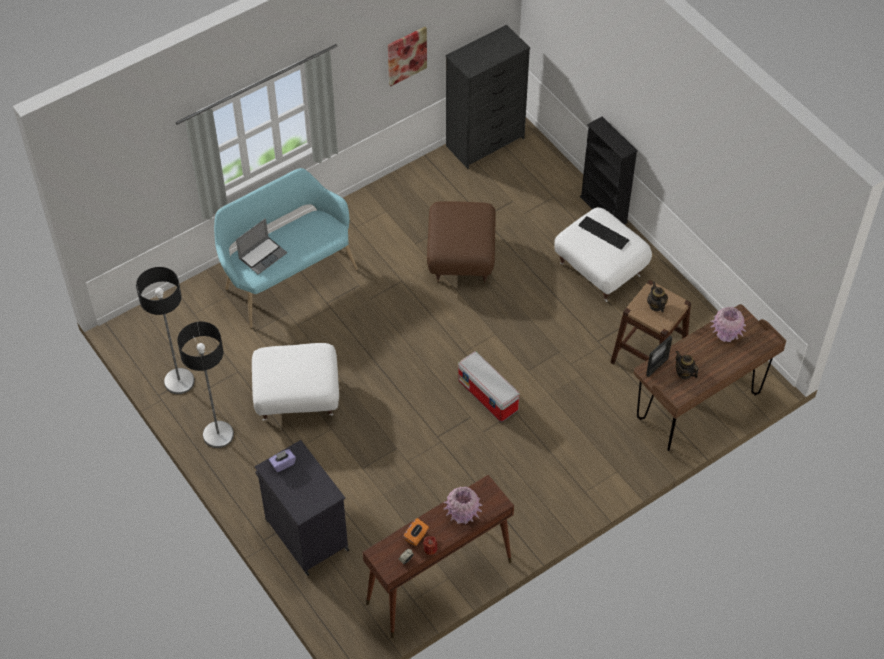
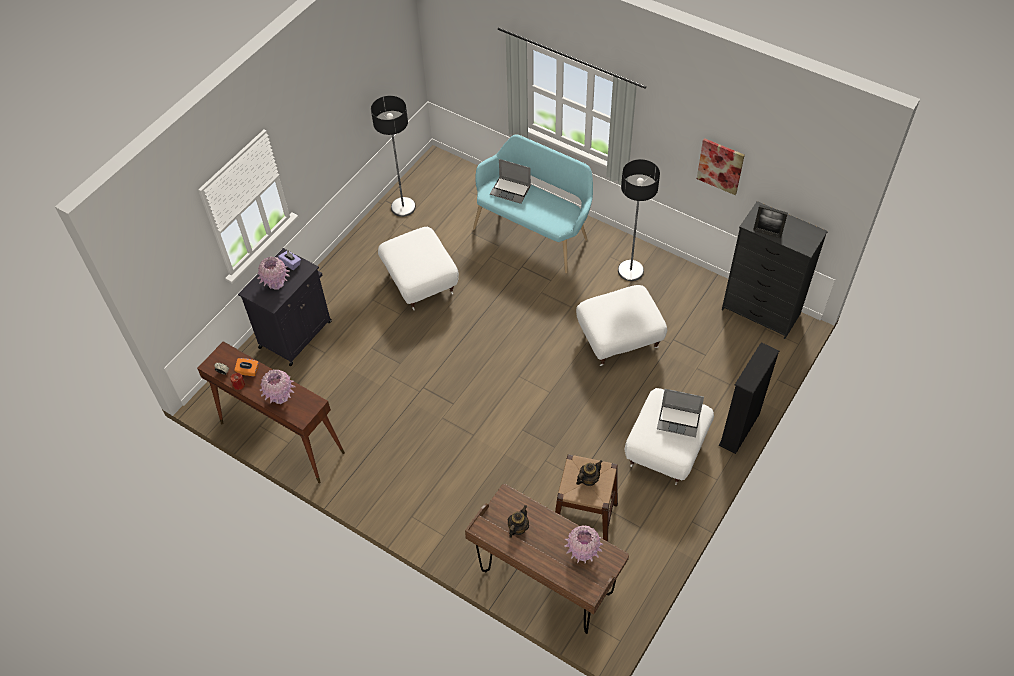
camera: 70 degrees right, 0 degrees up
(218, 434) = (365, 248): floor lamp -> floor lamp (631, 271)
(303, 485) = (276, 283): none -> pink vase
(460, 257) = (619, 338): brown ottoman -> white ottoman
(489, 396) = (481, 409): storage box -> none
(603, 232) = (679, 421): keyboard -> laptop
(657, 367) = (514, 502): picture frame -> picture frame (767, 233)

